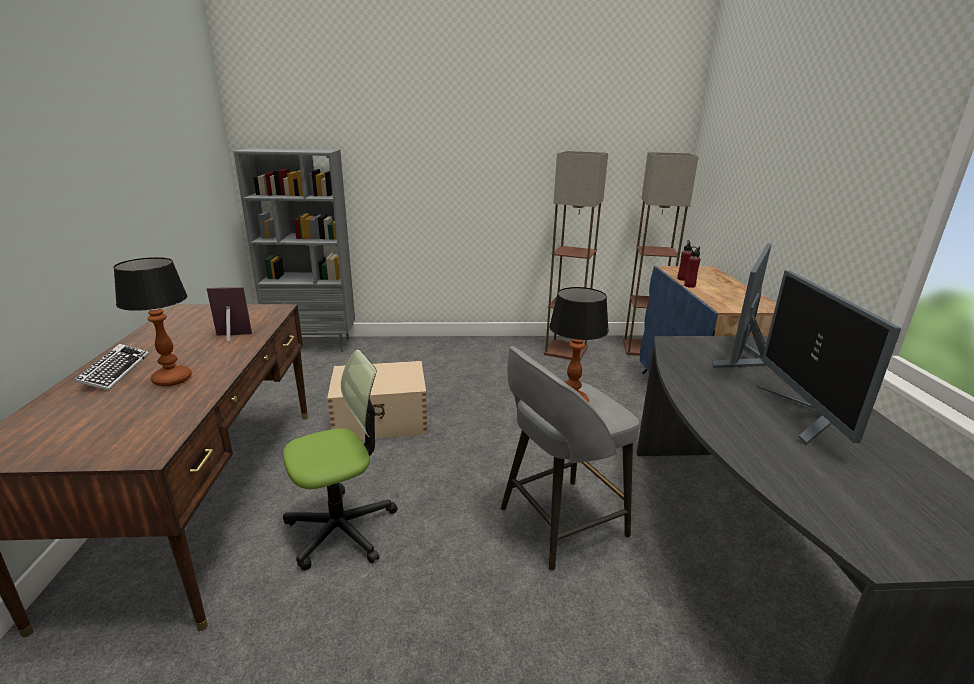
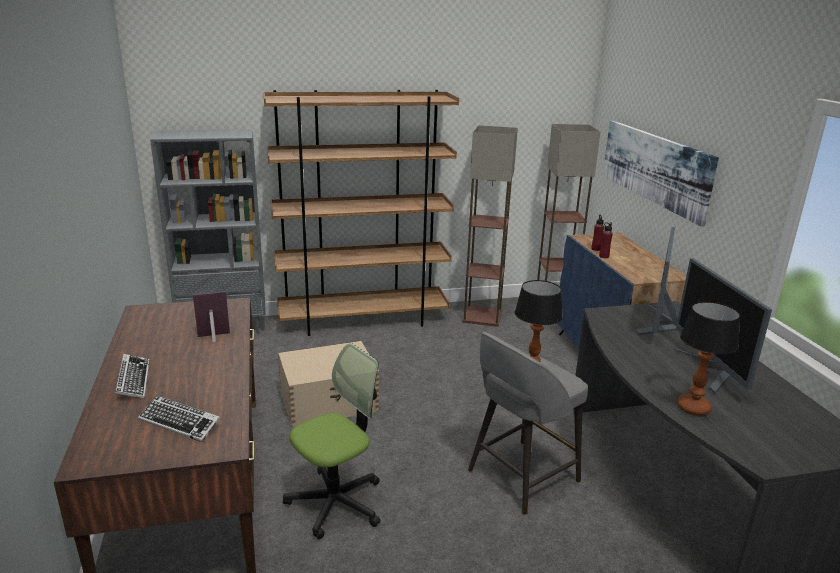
camera: 10 degrees left, 0 degrees up
(121, 419) = (180, 423): none -> keyboard
(173, 379) = (193, 383): table lamp -> table lamp (693, 407)
(446, 346) = (363, 320): none -> brown bookcase
(755, 188) = (654, 167): none -> picture

